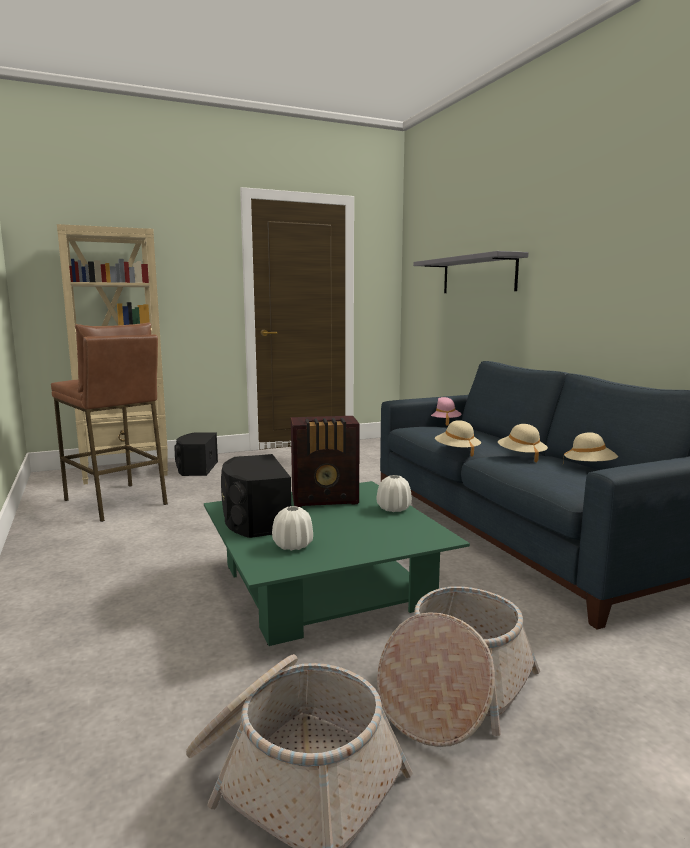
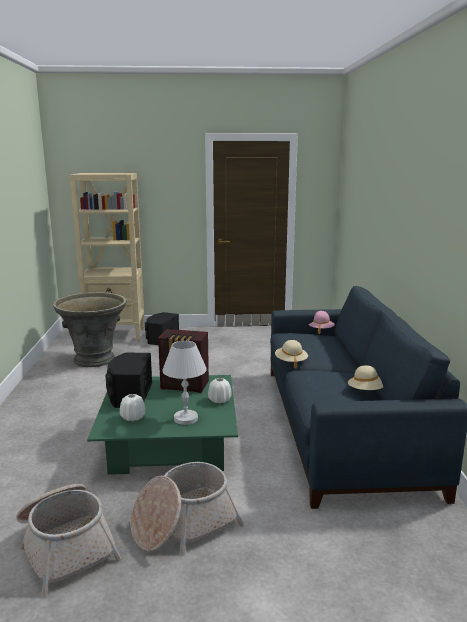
camera: 20 degrees right, 5 degrees up
(116, 502) = (95, 360): brown stool -> grey planter
(373, 535) = (185, 418): none -> white table lamp
(478, 275) = (370, 211): grey shelf -> none
(521, 456) = (327, 374): beige hat -> none

